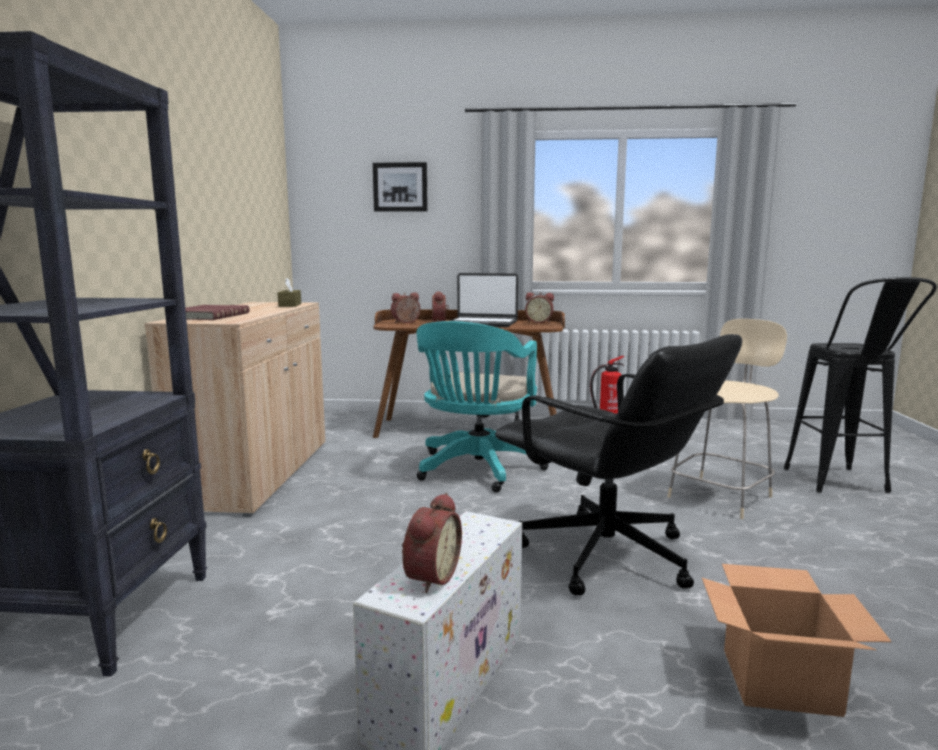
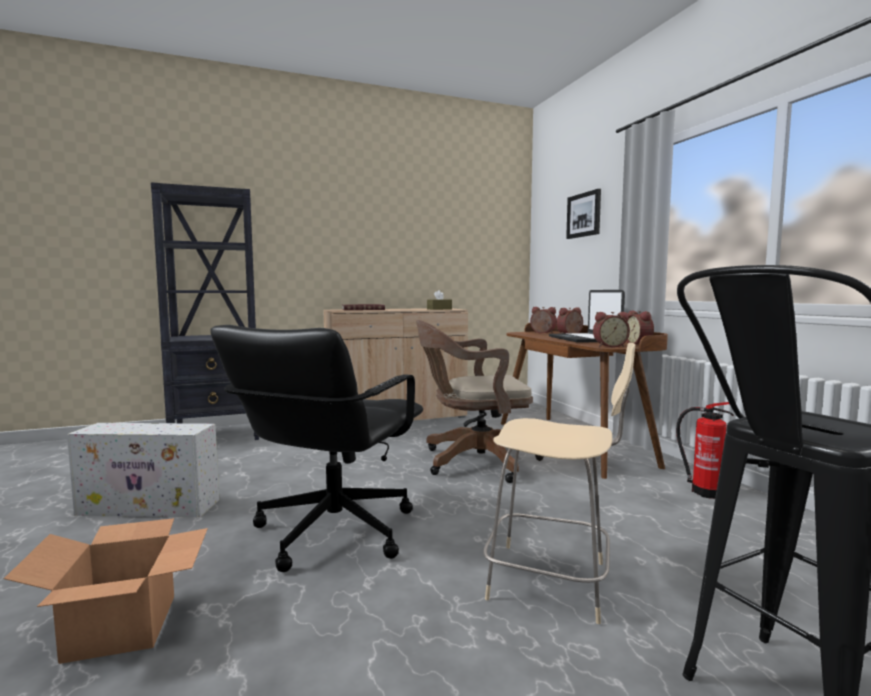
camera: 65 degrees right, 5 degrees down
(429, 577) = (118, 428): alarm clock -> alarm clock (609, 346)
(476, 470) = (474, 461): turquoise office chair -> brown office chair

